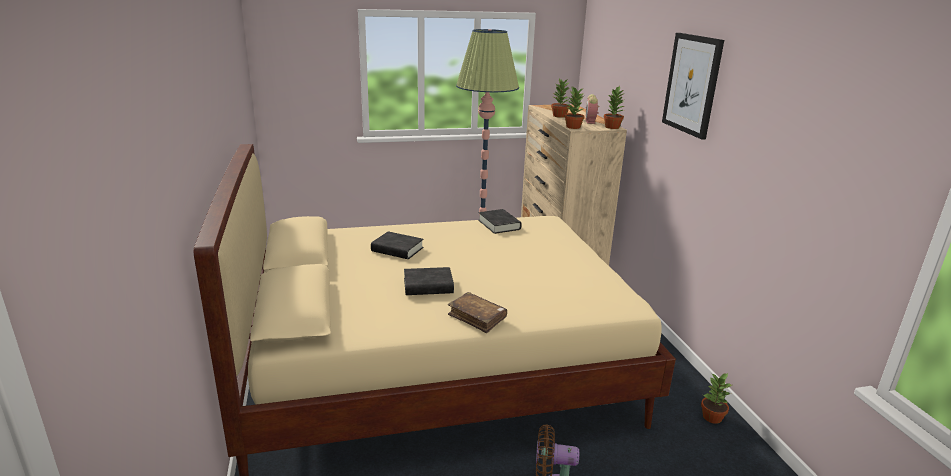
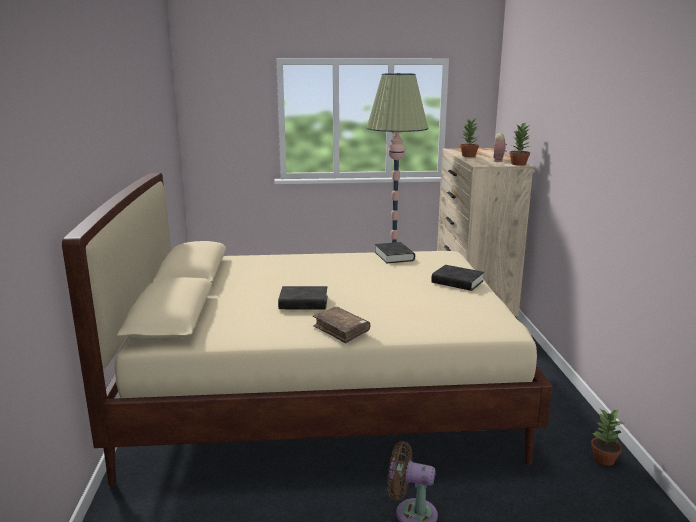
camera: 10 degrees right, 5 degrees down
(397, 249) = (286, 273): black book -> black book (457, 282)
(572, 127) = (477, 164): potted plant -> none
(692, 84) = (588, 111): picture -> none

